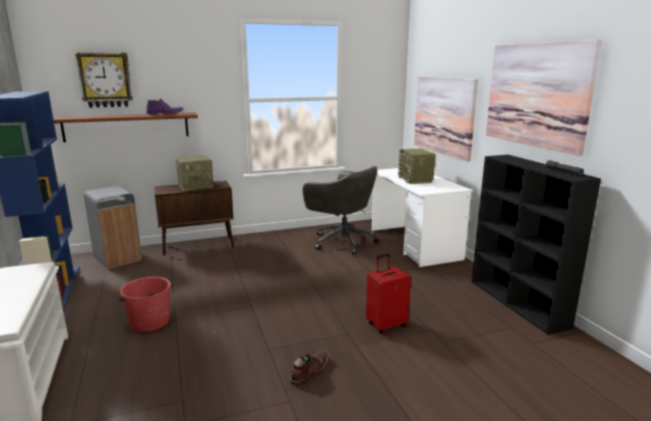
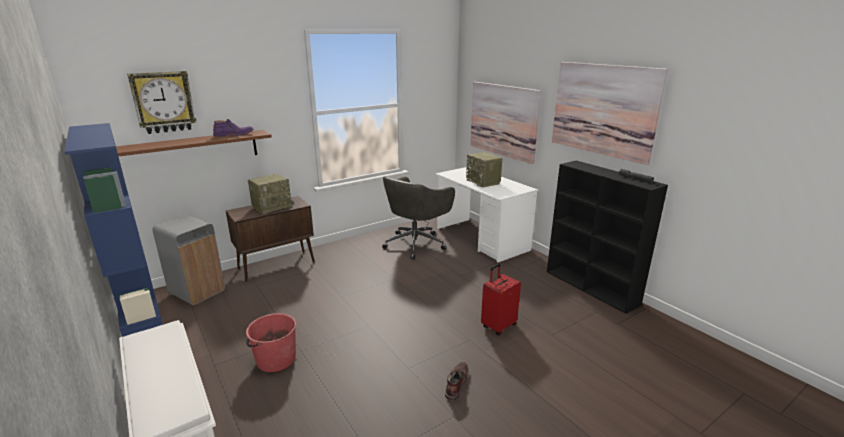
camera: 15 degrees left, 5 degrees up
(342, 241) = (416, 243): grey office chair -> grey office chair turned 105 degrees clockwise

